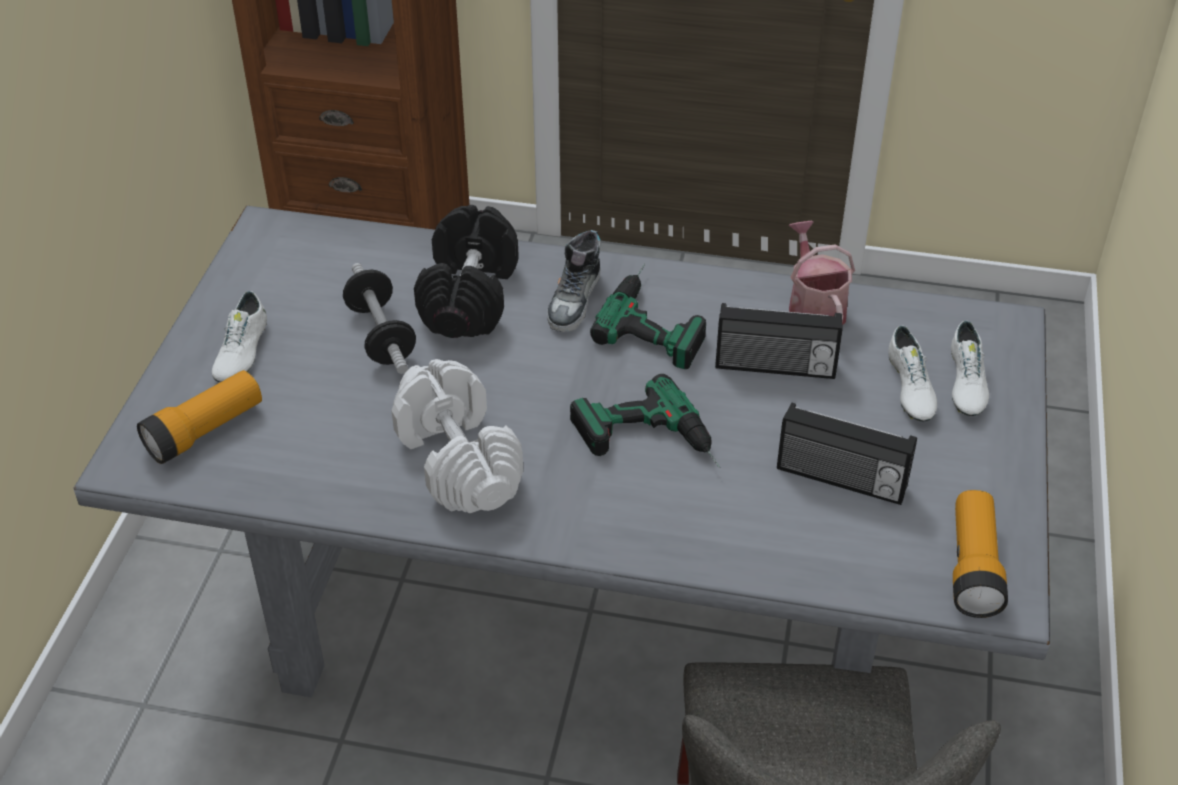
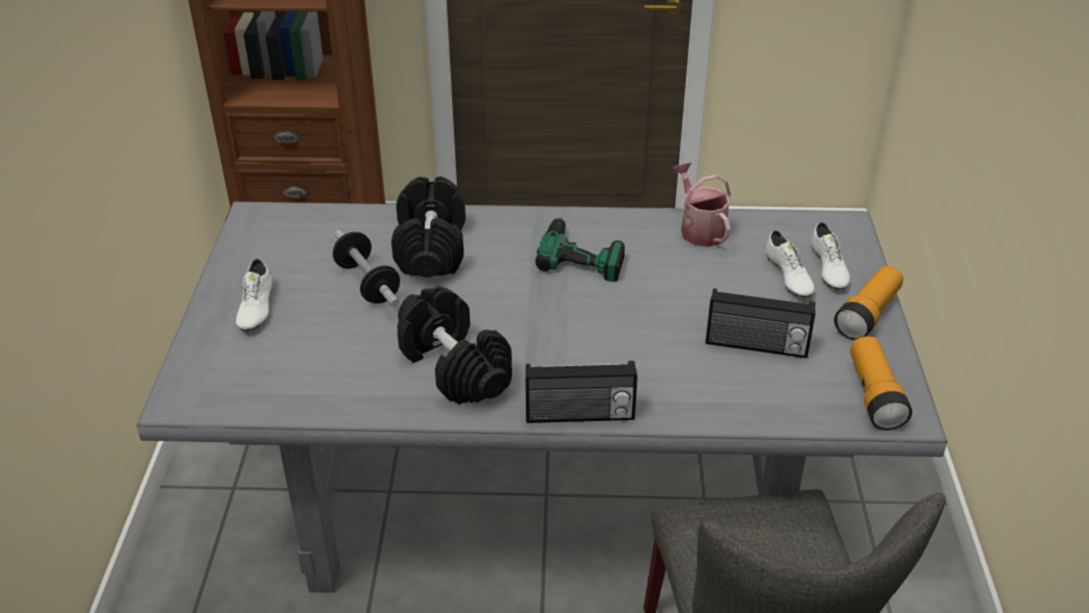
camera: 10 degrees left, 5 degrees down
(205, 431) = (239, 369): flashlight -> flashlight (867, 315)
(457, 460) = (453, 367): white dumbbell -> black dumbbell
(575, 301) = (515, 243): shoe -> none
(649, 445) = (602, 338): power drill -> none
(775, 367) = (683, 273): radio -> radio (580, 415)

